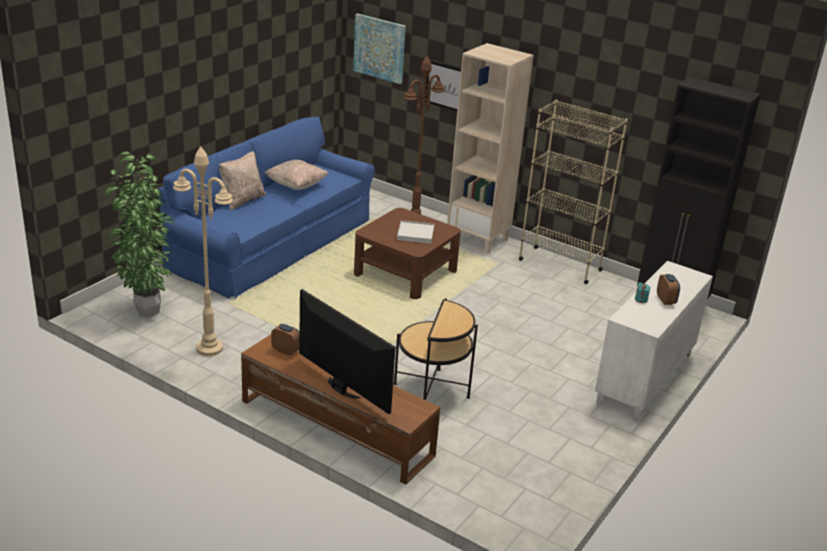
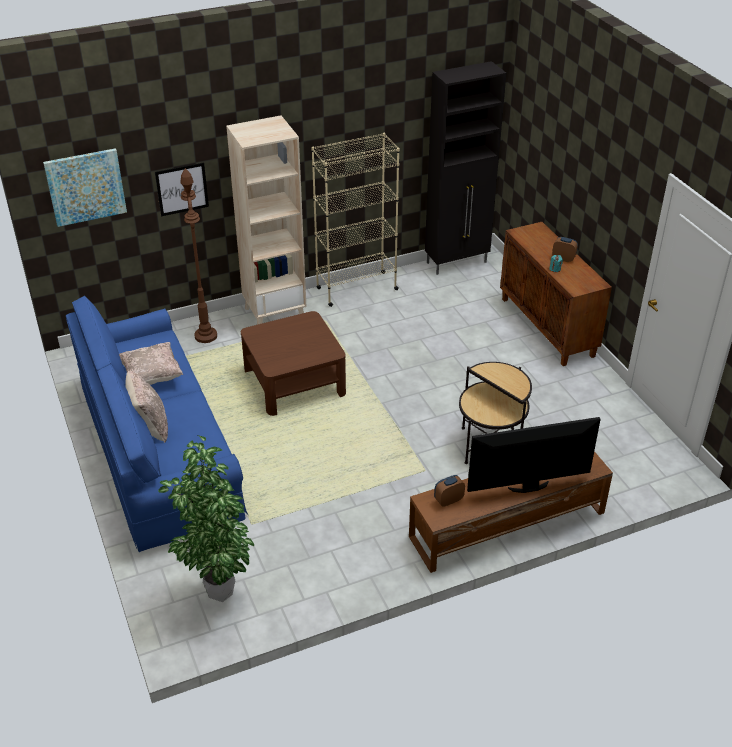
camera: 55 degrees left, 10 degrees up
(209, 348) = (325, 566): beige floor lamp -> none
(415, 234) = (301, 340): white tray -> none
(645, 380) = (548, 327): white cabinet -> brown cabinet

